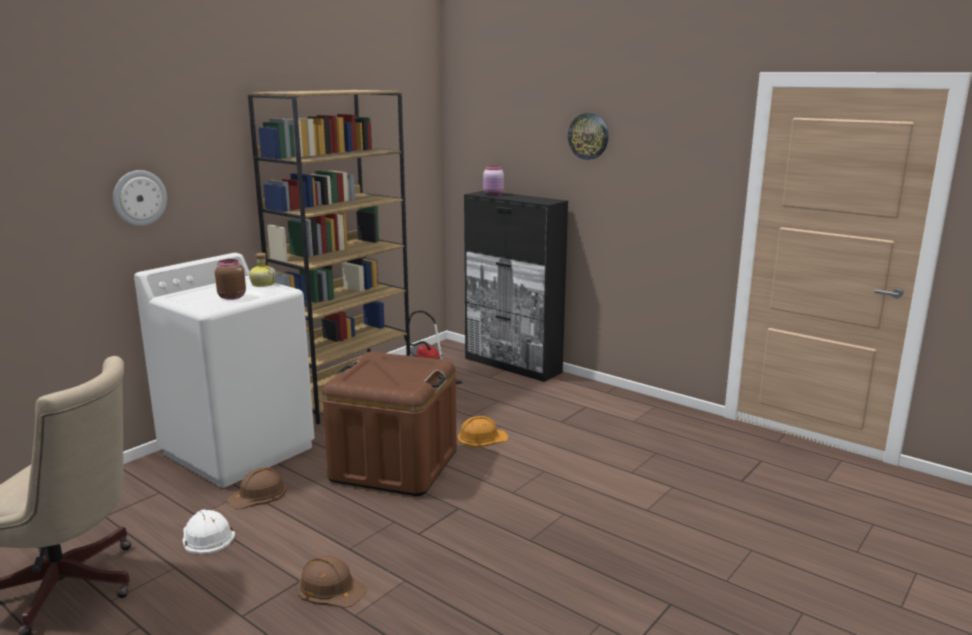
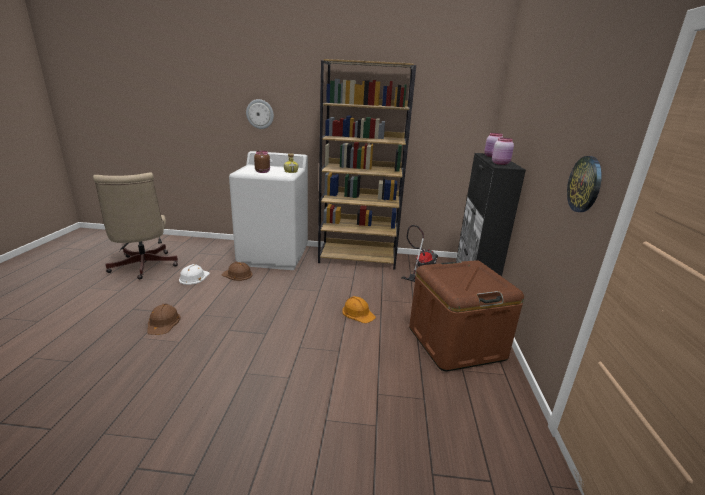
camera: 55 degrees right, 5 degrees up
(394, 465) = (295, 297): brown storage box -> brown storage box (456, 343)
(533, 199) = (501, 163): none -> pink jar
(588, 136) = (549, 109): wall clock -> wall clock (585, 184)

